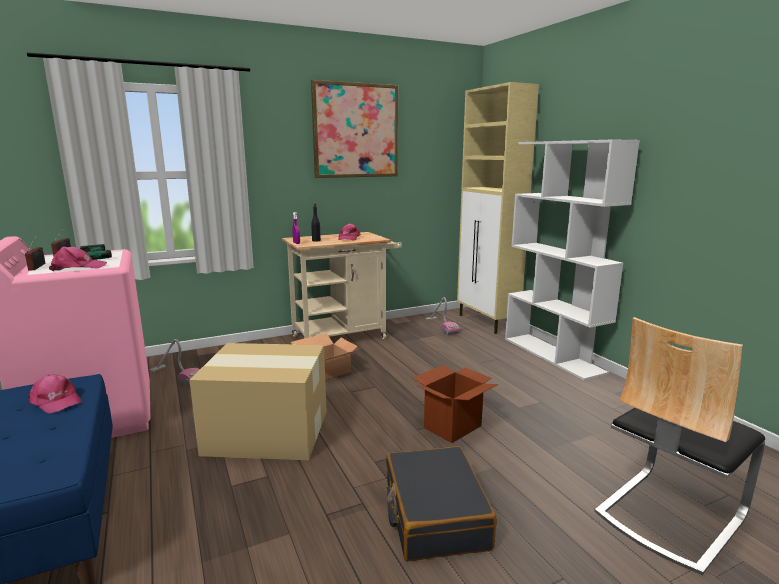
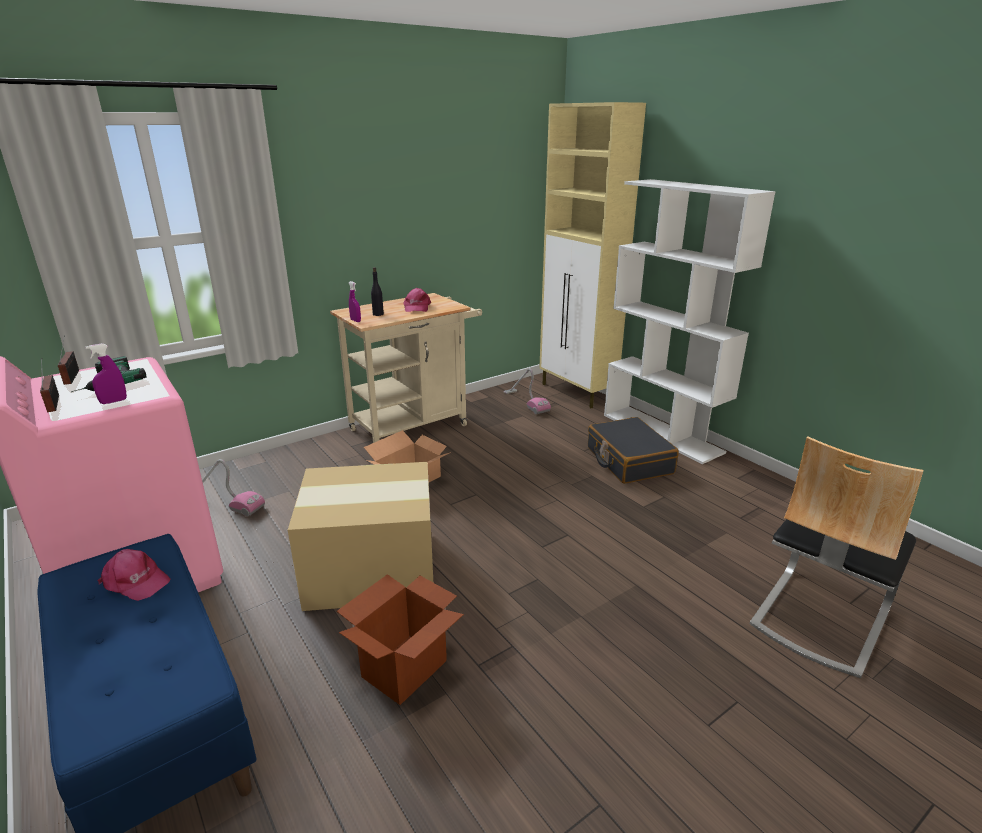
camera: 10 degrees left, 10 degrees up
(78, 267) = (113, 401): pink cap -> purple spray bottle
(356, 131) = (414, 162): picture -> none
(434, 515) = (593, 649): black suitcase -> black suitcase (628, 461)
(452, 426) = (579, 539): cardboard box -> cardboard box (404, 668)

